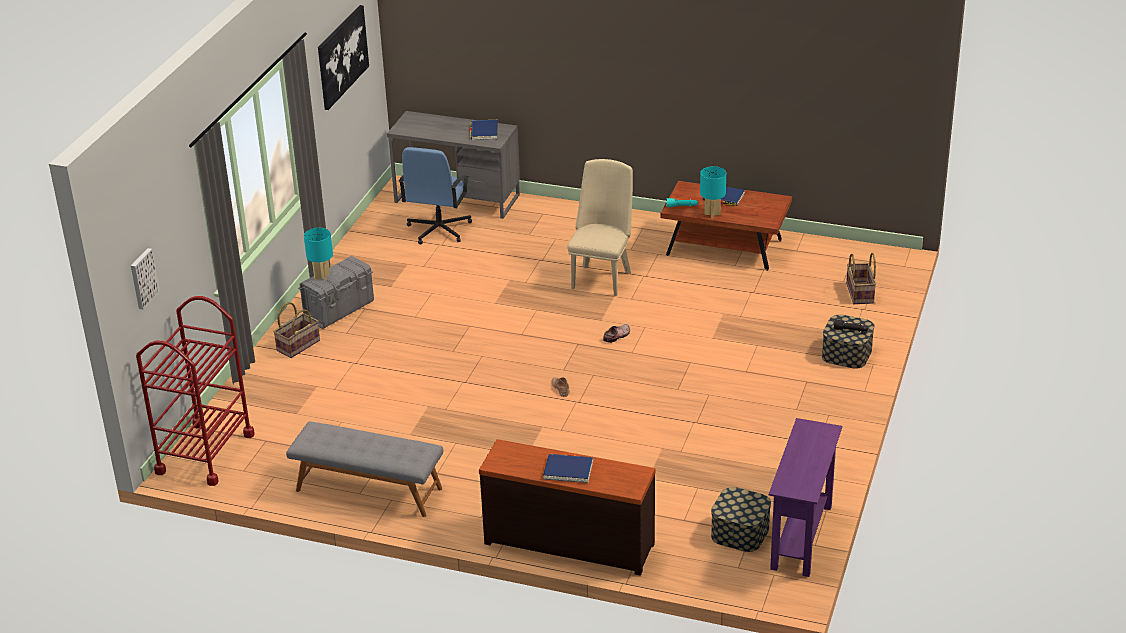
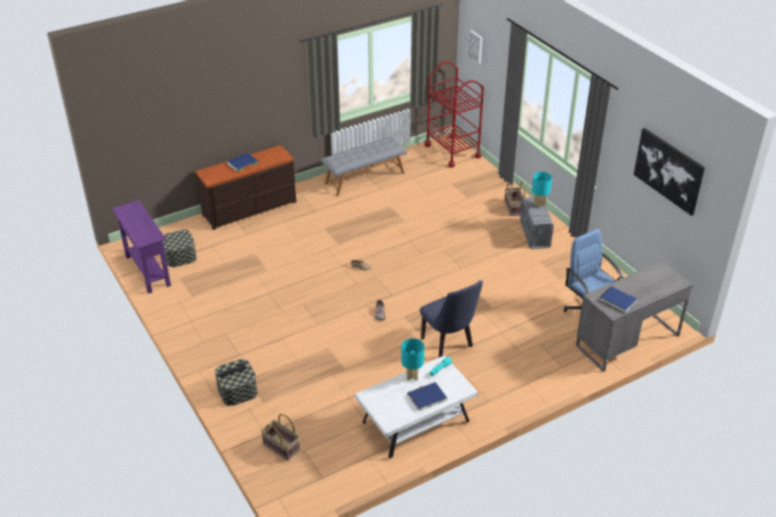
camera: 130 degrees right, 5 degrees up
(602, 277) = (449, 345): beige chair -> blue chair
(724, 247) = (415, 423): brown coffee table -> white coffee table

